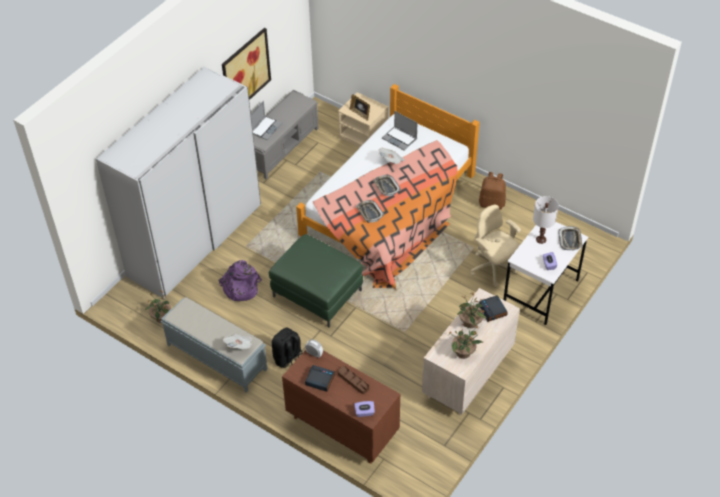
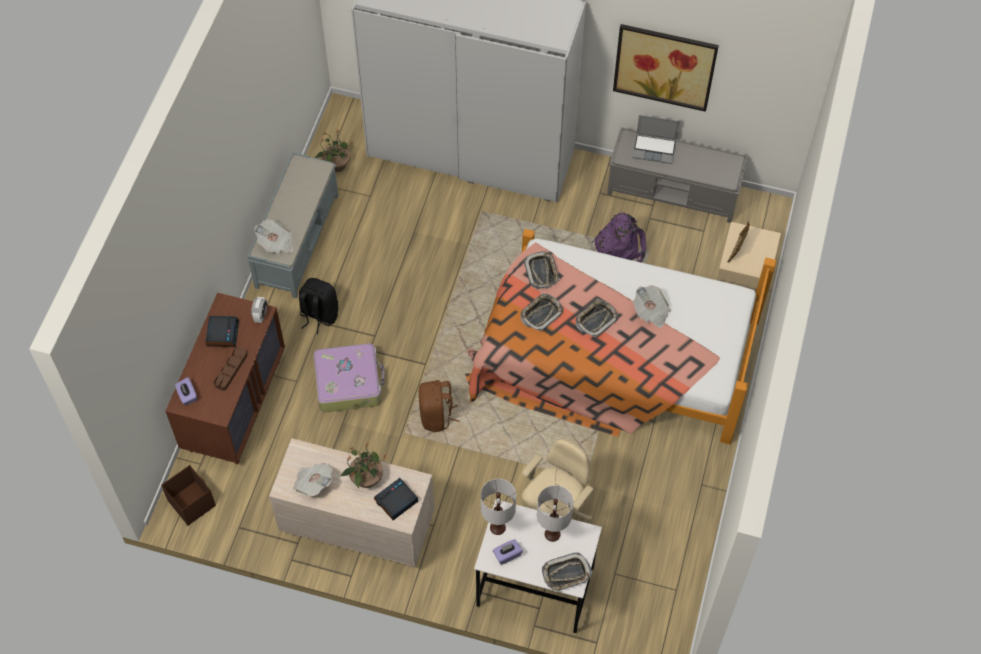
camera: 70 degrees right, 10 degrees up
(240, 288) = (411, 228): purple backpack -> purple backpack (619, 245)
(317, 293) = (433, 314): green ottoman -> none
(337, 204) = (542, 272): none -> tray
(352, 354) = (349, 382): none -> suitcase
(400, 139) = (702, 311): laptop -> none
(414, 471) = (191, 502): none -> brown storage box
(464, 352) = (313, 483): potted plant -> newspaper
(492, 203) = (681, 481): brown backpack -> brown backpack (436, 416)
(528, 264) = (498, 527): none -> white table lamp

